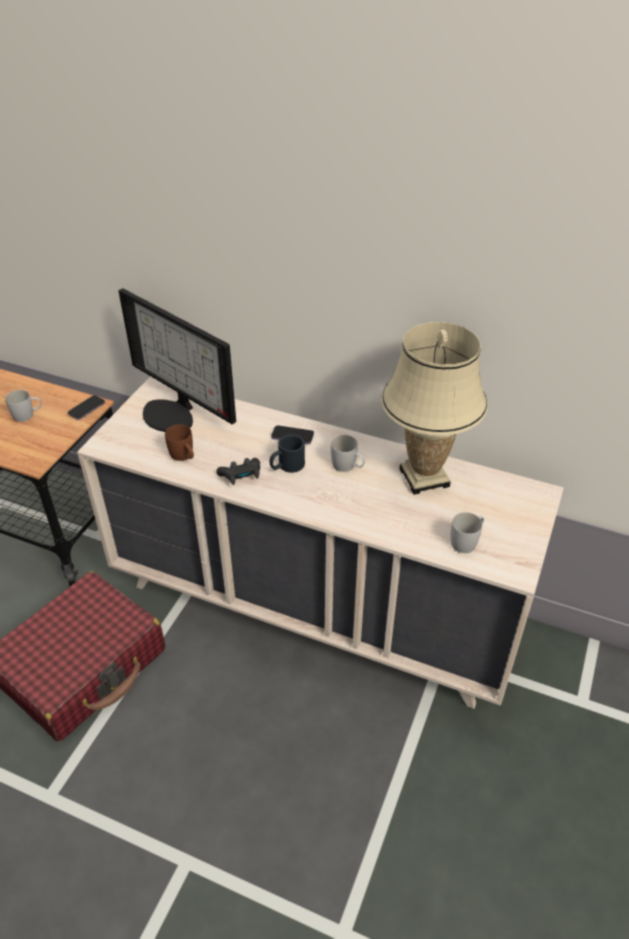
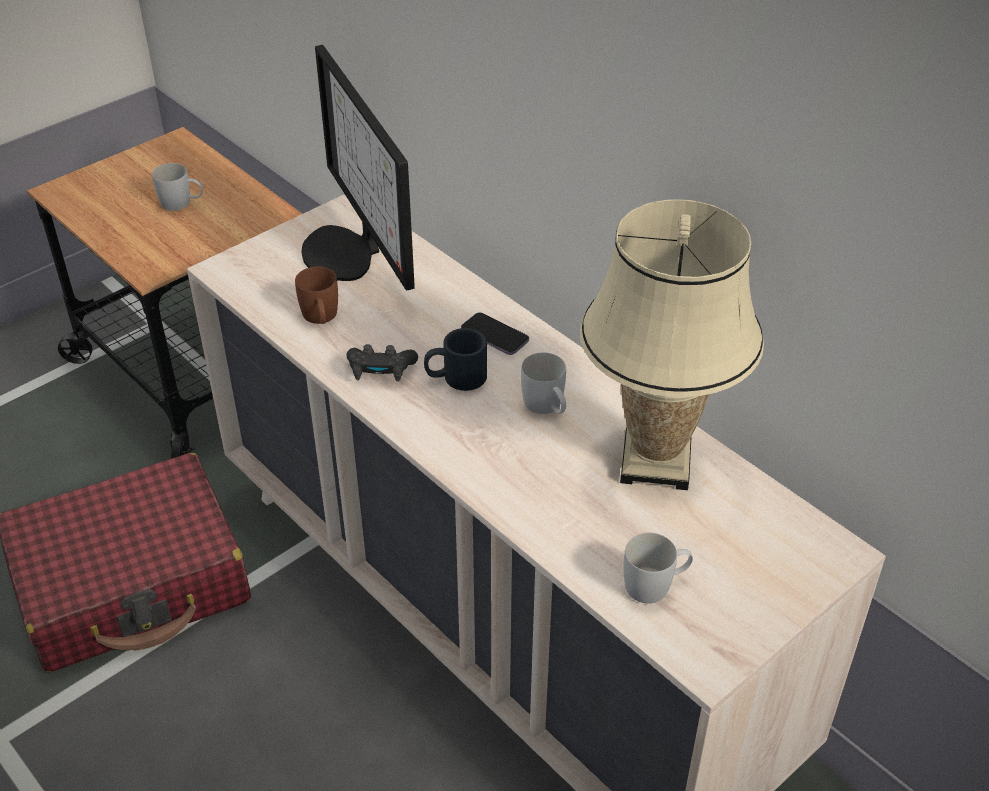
camera: 25 degrees right, 0 degrees up
(86, 408) = (262, 216): phone -> none

